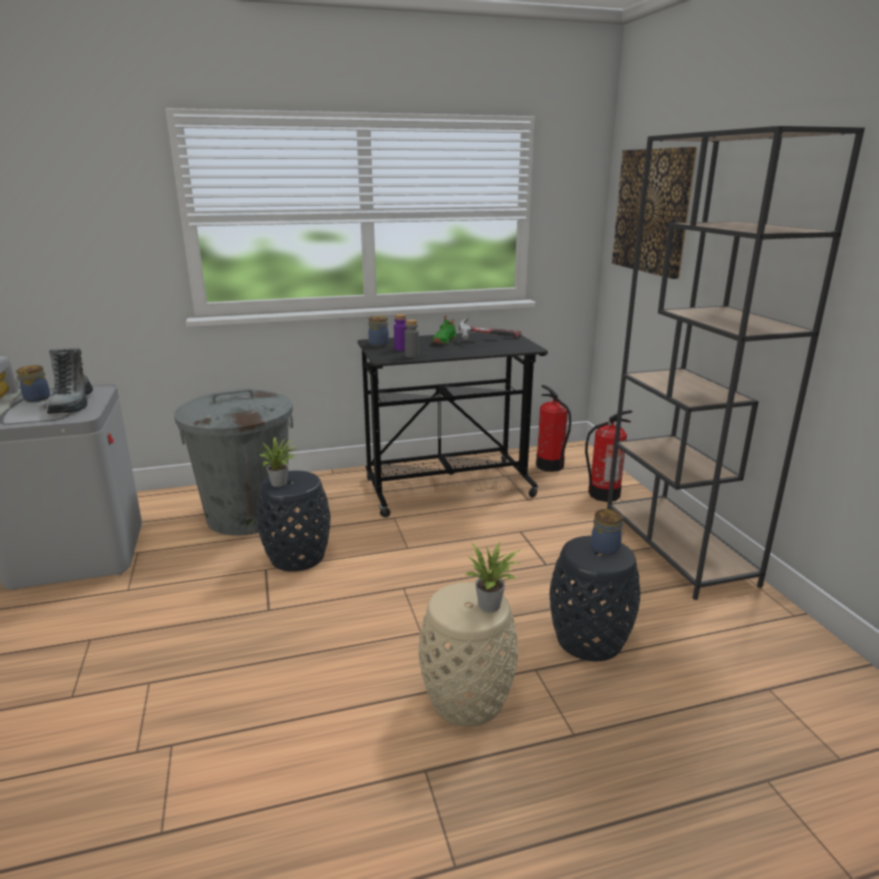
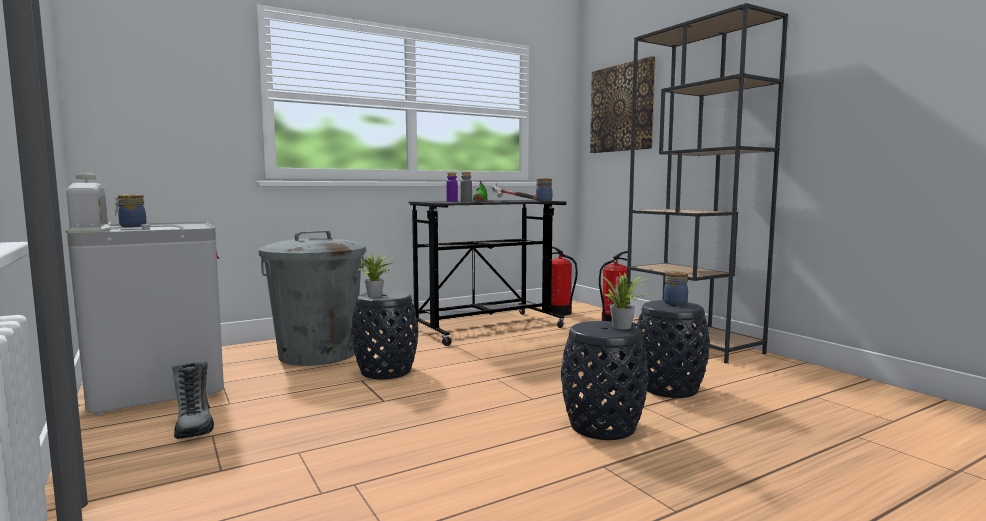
camera: 15 degrees left, 15 degrees down
(72, 404) = (176, 226): boot -> boot (194, 425)
(379, 344) = (430, 201): jar -> jar (544, 201)
(467, 699) = (603, 427): beige stool -> black stool

